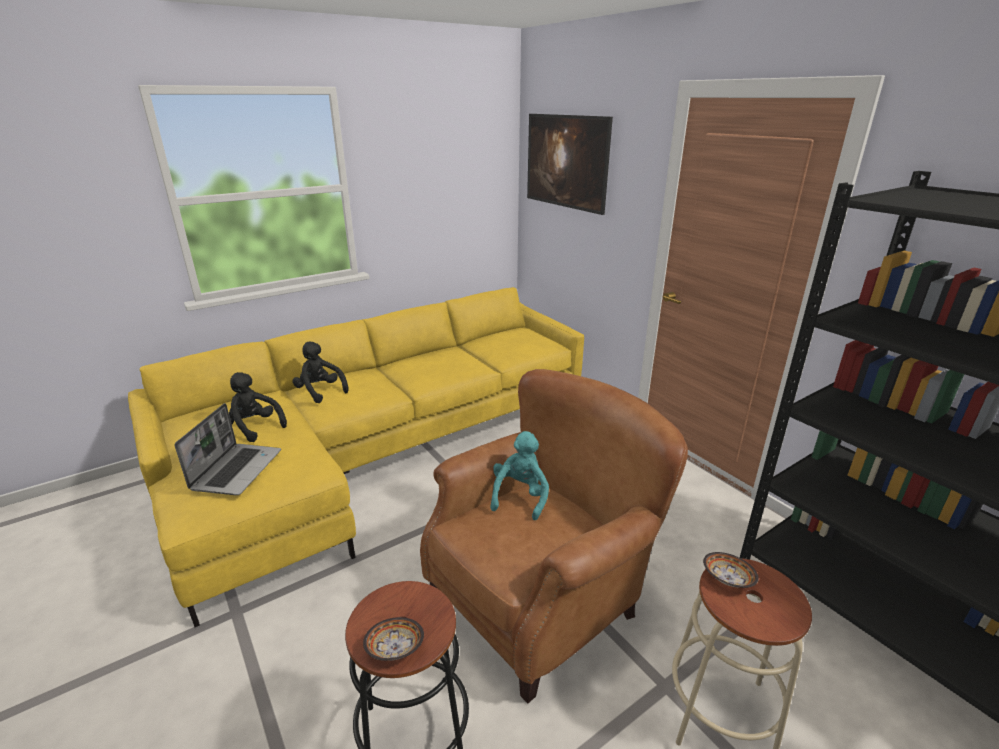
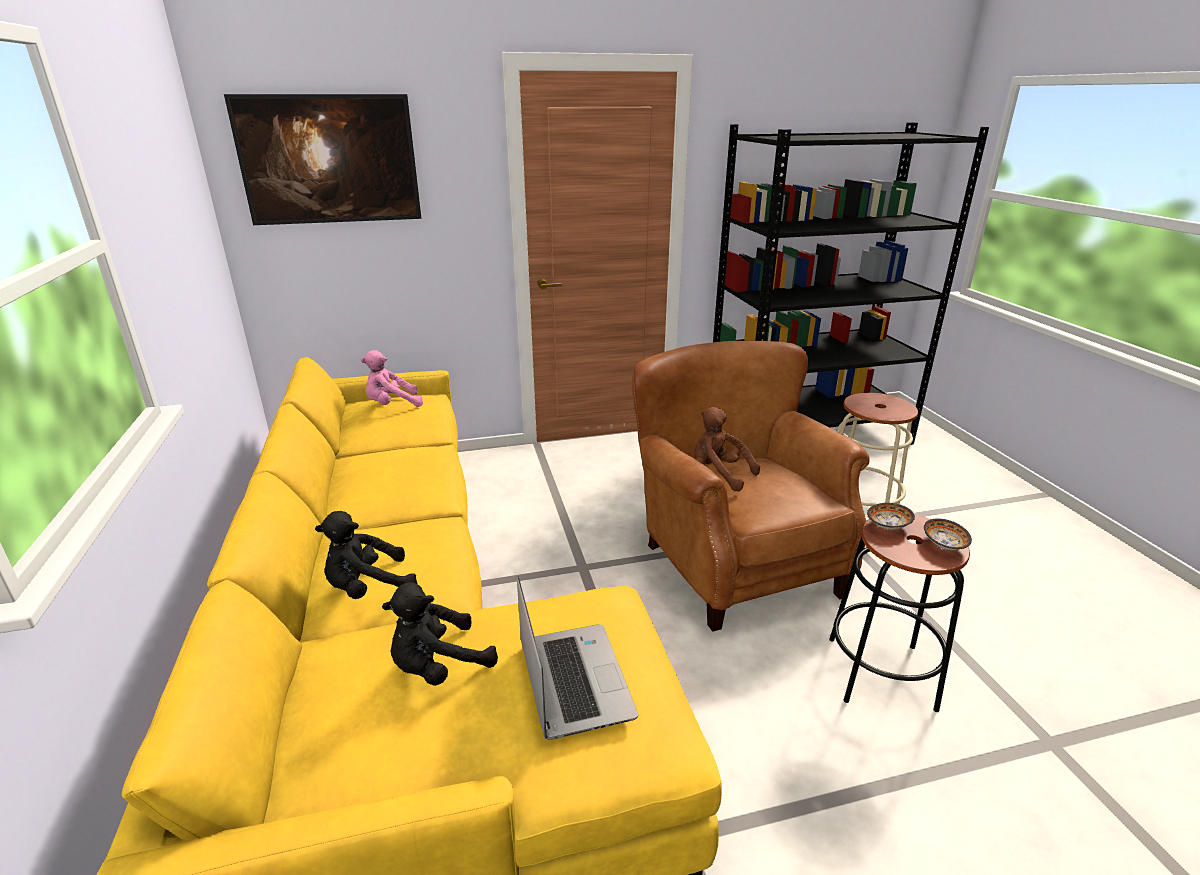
camera: 70 degrees left, 0 degrees up
(237, 469) = (572, 680): laptop -> laptop turned 45 degrees clockwise
(520, 496) = (718, 475): turquoise plush toy -> brown plush toy
(524, 337) = (392, 405): none -> pink plush toy
(728, 580) = (866, 408): bowl -> bowl (889, 526)

